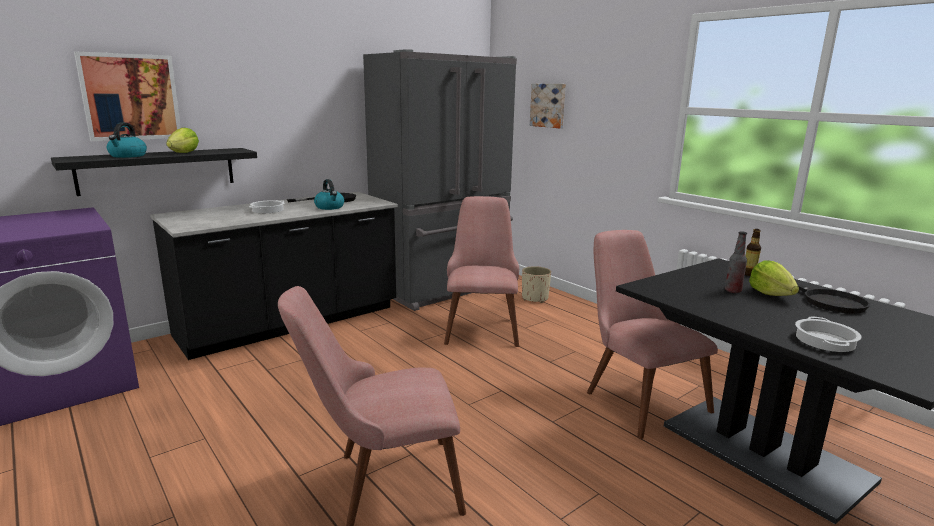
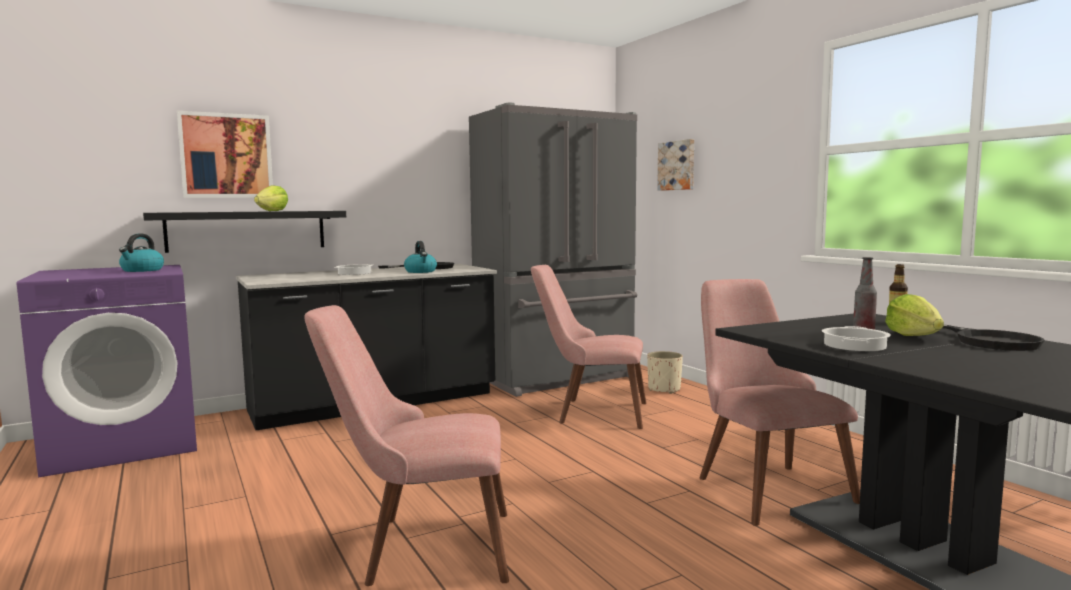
camera: 10 degrees right, 10 degrees down
(128, 156) = (216, 211): kettle -> kettle (142, 270)
(481, 326) = (590, 412): pink chair -> pink chair turned 90 degrees counterclockwise
(824, 340) = (959, 368): cooking pot -> cooking pot (854, 345)

